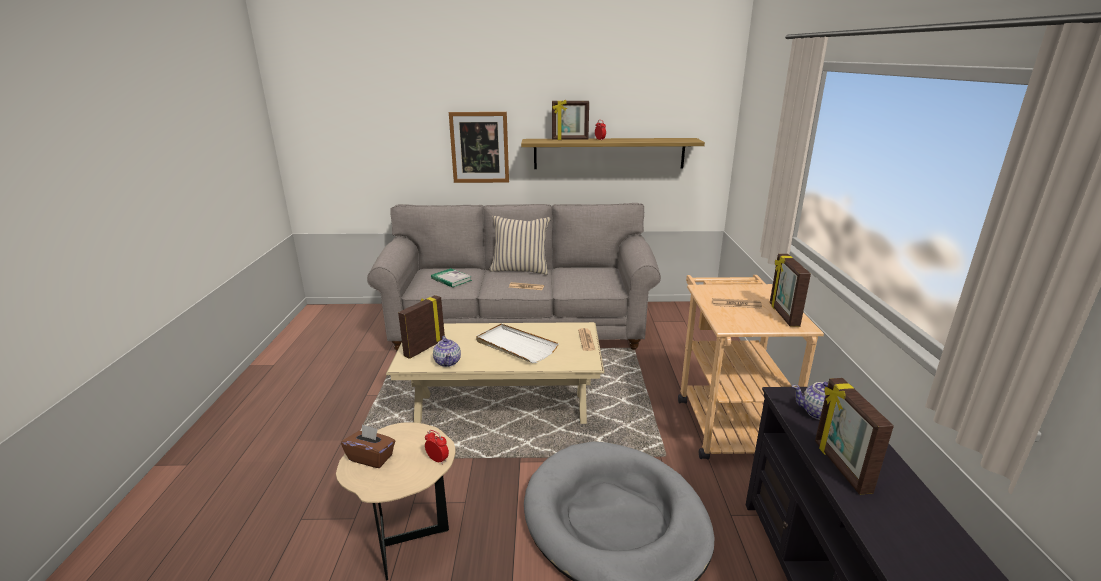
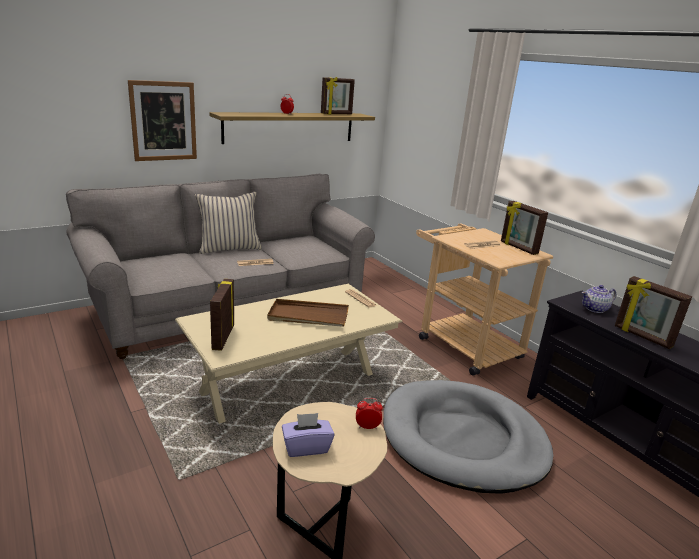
camera: 35 degrees left, 0 degrees up
(371, 457) = (306, 447): brown tissue box -> purple tissue box
(448, 362) = (263, 344): teapot -> none
(451, 279) = (172, 267): book -> none
(515, 346) = (308, 316): white tray -> brown tray
(570, 139) = (260, 113): picture frame -> picture frame (336, 114)

